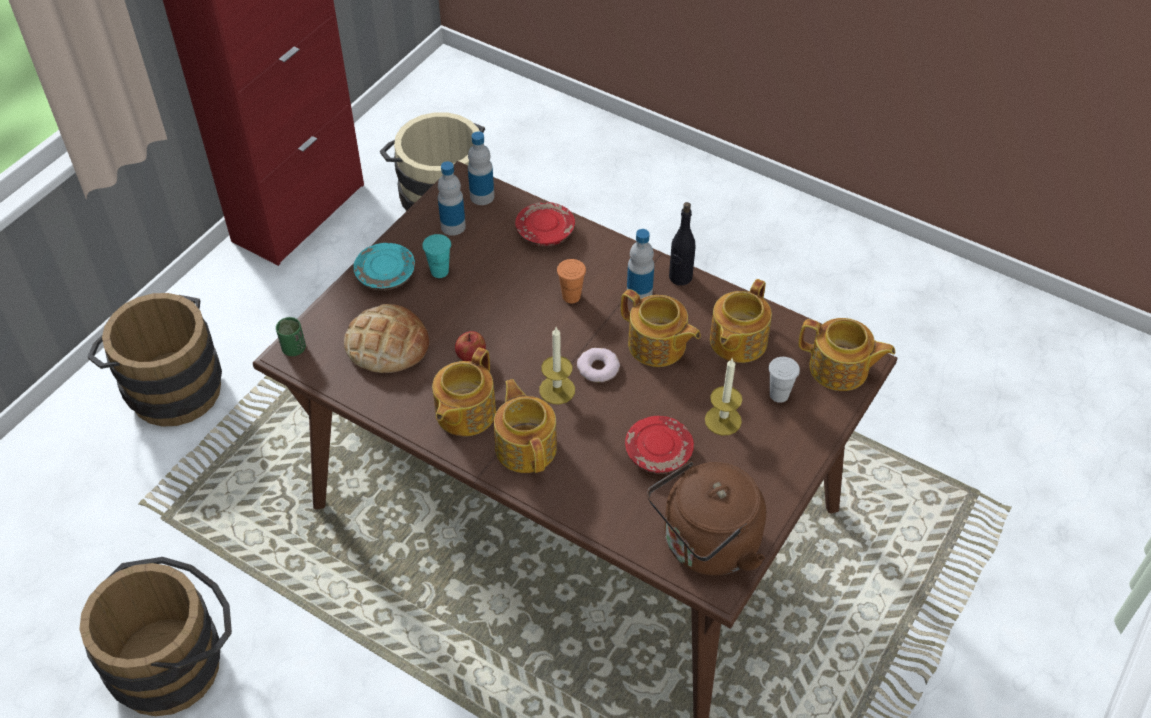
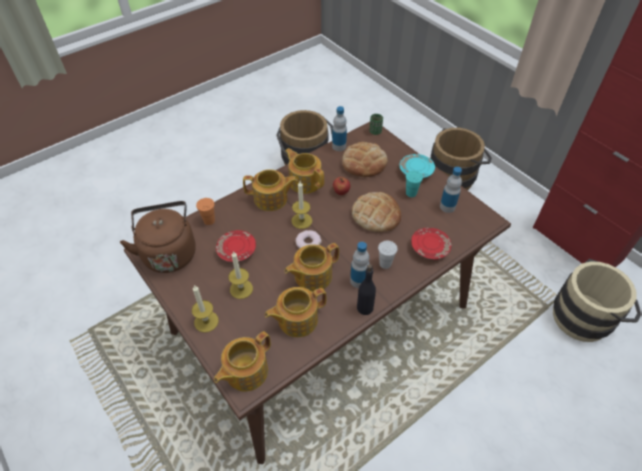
camera: 110 degrees right, 0 degrees up
(482, 196) = (471, 226): bottle -> bottle (339, 146)
(505, 302) = (376, 215): none -> bread
(571, 296) = (369, 246): orange cup -> orange cup (209, 220)
(737, 341) = (296, 319): teapot -> teapot turned 75 degrees counterclockwise
(779, 395) = (244, 326): white cup -> white cup (385, 264)
(797, 440) = (206, 321): none -> candle

